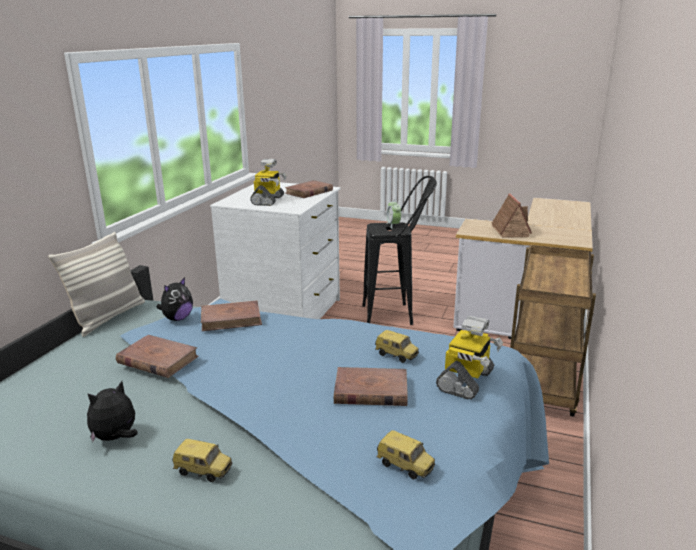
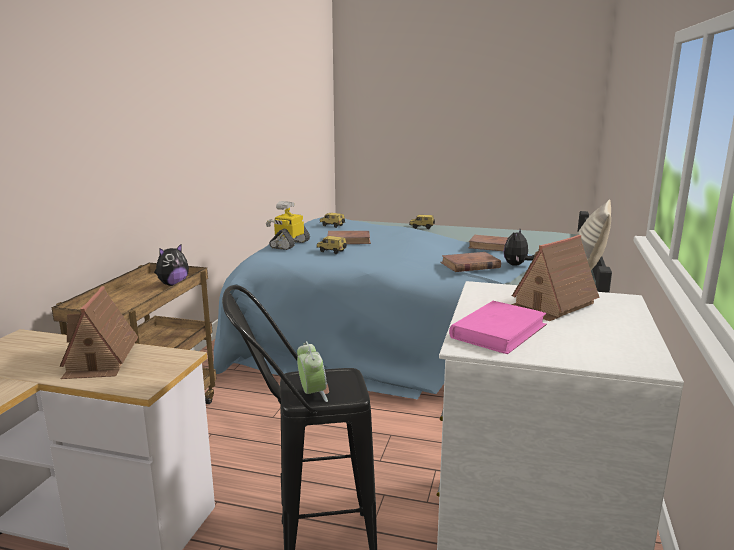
camera: 175 degrees right, 5 degrees down
(116, 438) = (474, 232): plush toy -> plush toy (173, 284)
(268, 200) = (551, 305): toy robot -> toy house
(308, 192) = (498, 331): brown book -> pink book

